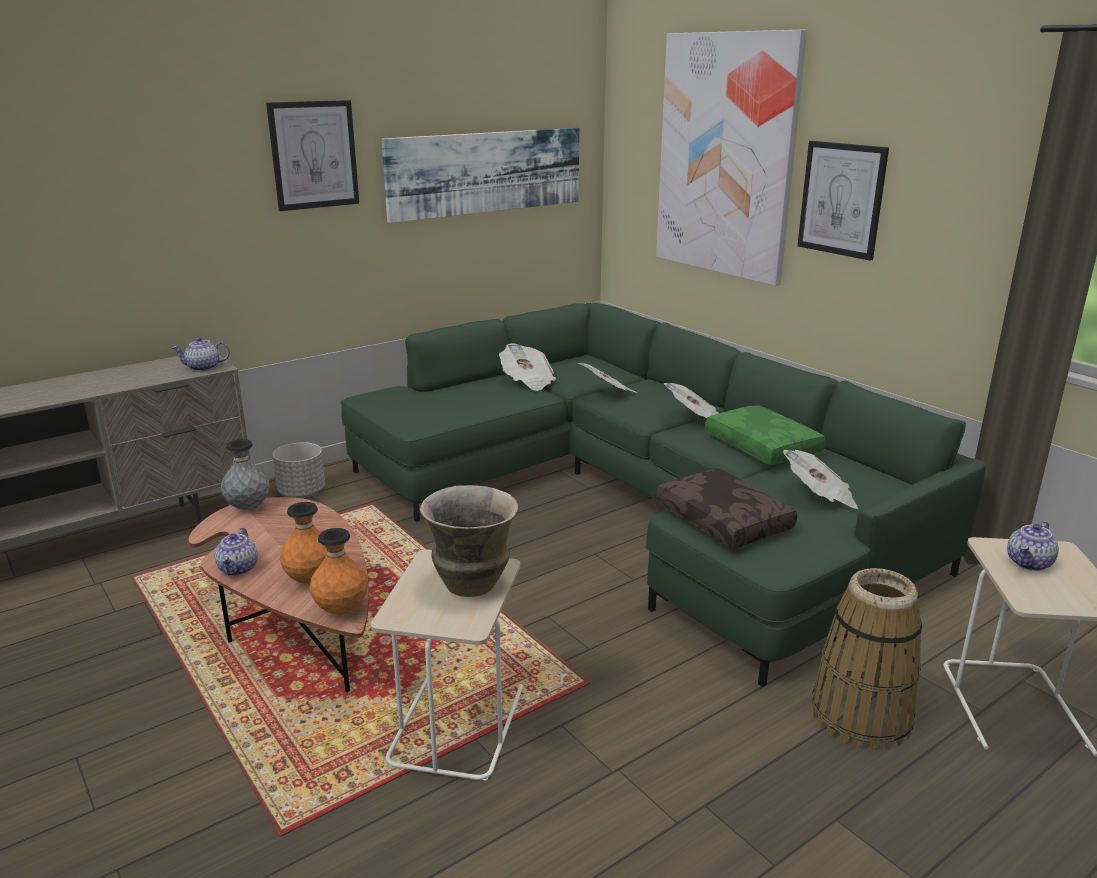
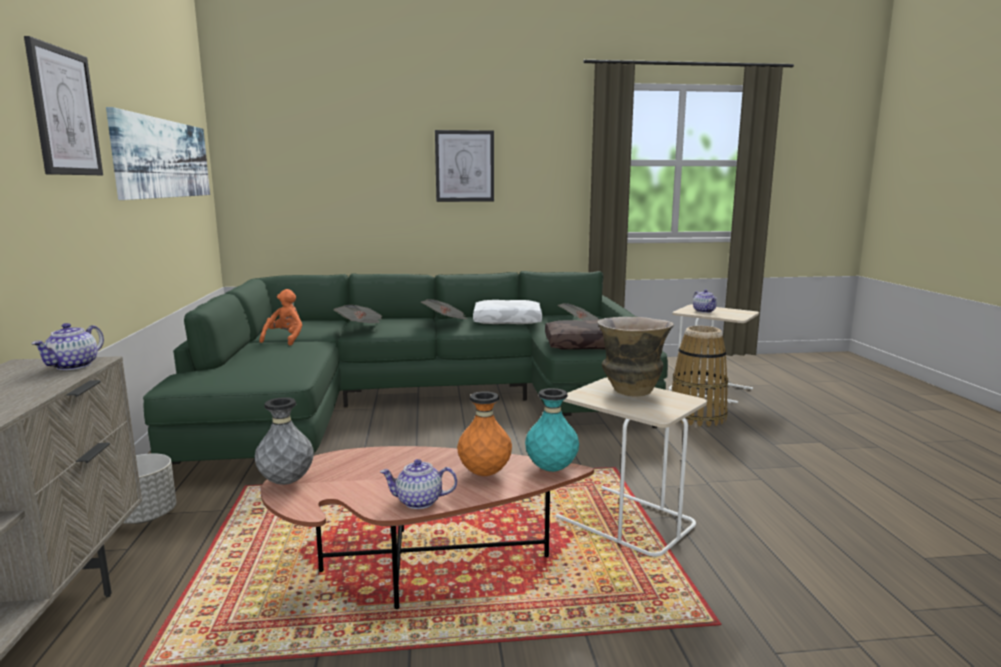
camera: 60 degrees left, 10 degrees down
(239, 568) = (418, 502): teapot -> teapot turned 150 degrees clockwise
(342, 610) = (551, 469): orange vase -> turquoise vase
(527, 381) = (285, 339): newspaper -> orange plush toy
(725, 156) = (358, 146): picture -> none
(764, 446) = (508, 321): green pillow -> white pillow

